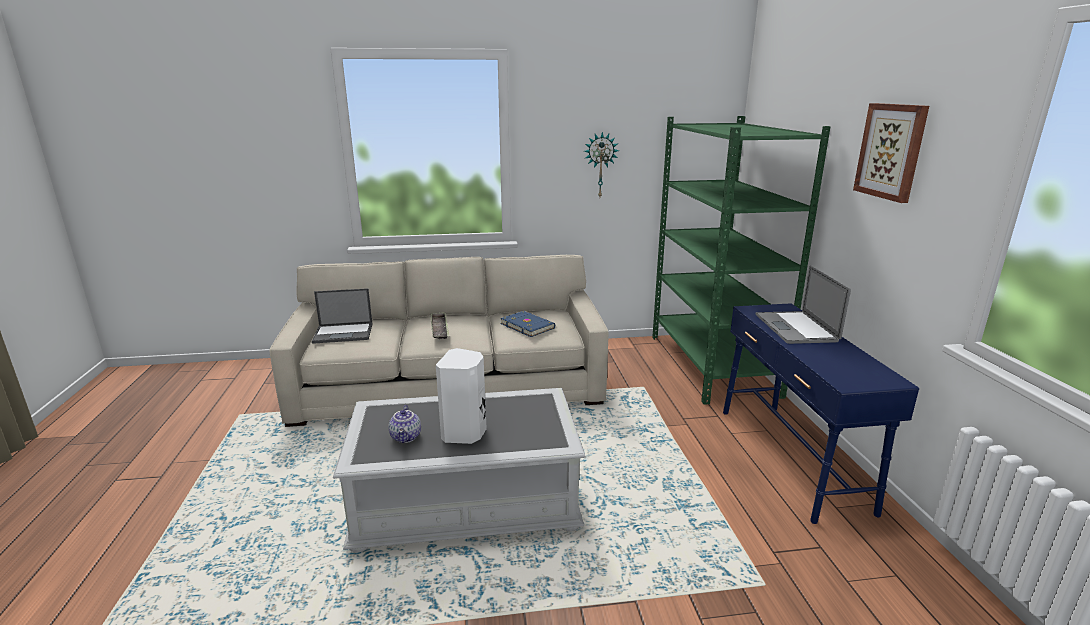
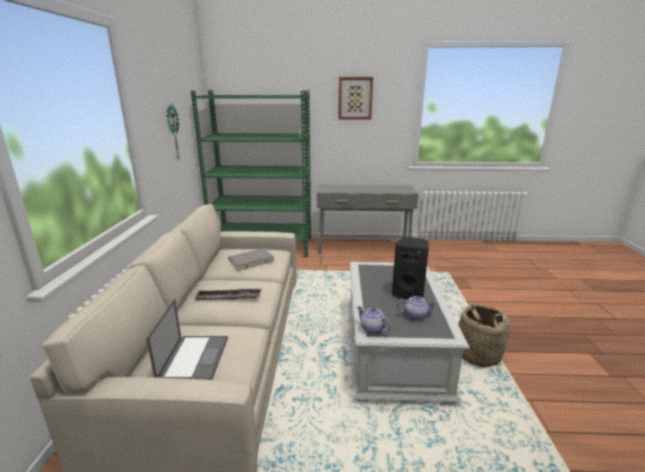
camera: 80 degrees left, 0 degrees up
(379, 408) = (371, 329): none -> teapot
(455, 591) = (477, 354): none -> basket
(465, 433) = (408, 294): white speaker -> black speaker
(528, 325) = (250, 260): blue book -> grey book
(789, 458) = (363, 249): blue console table -> grey console table
(795, 327) = (351, 188): laptop -> none

